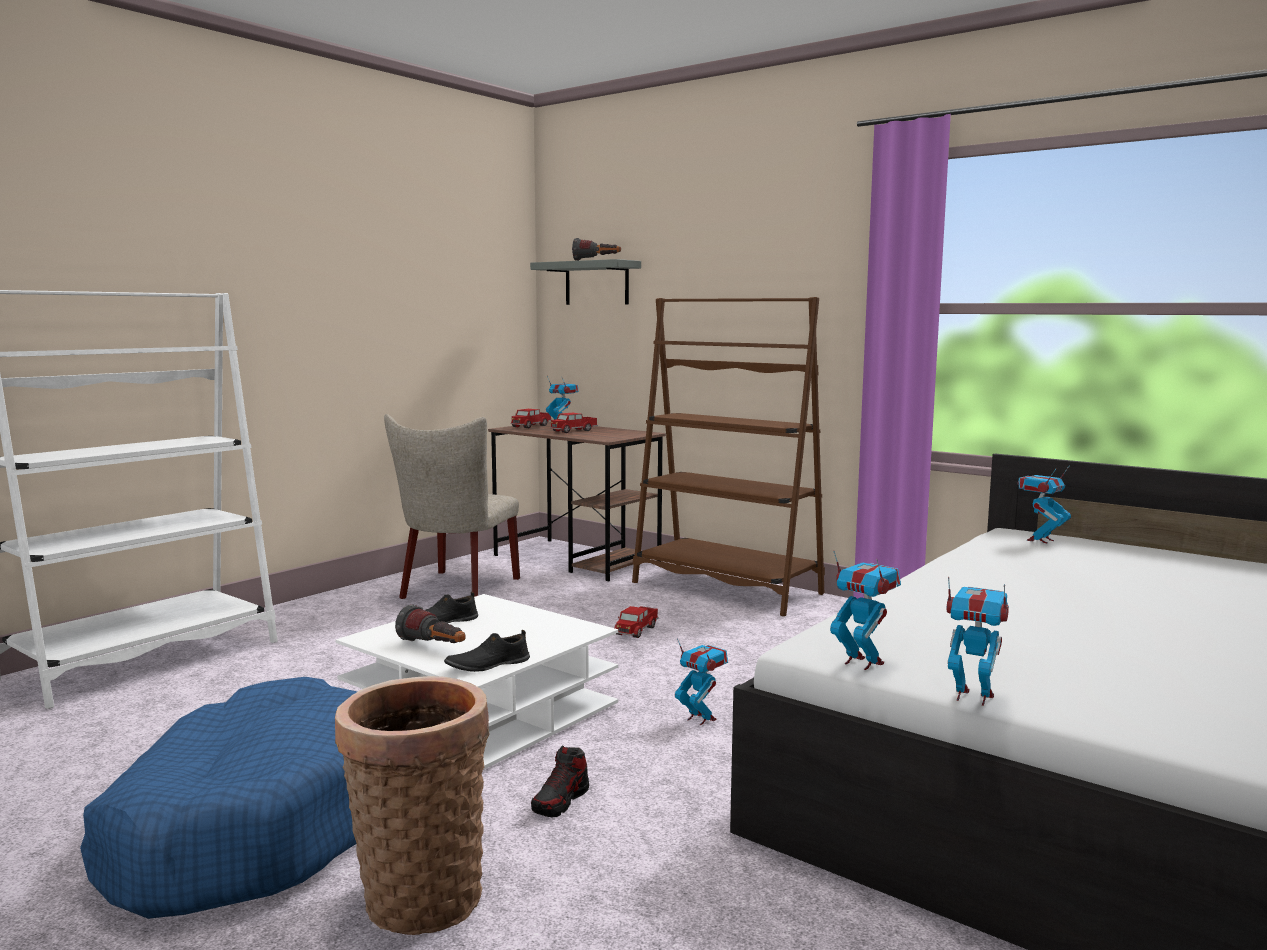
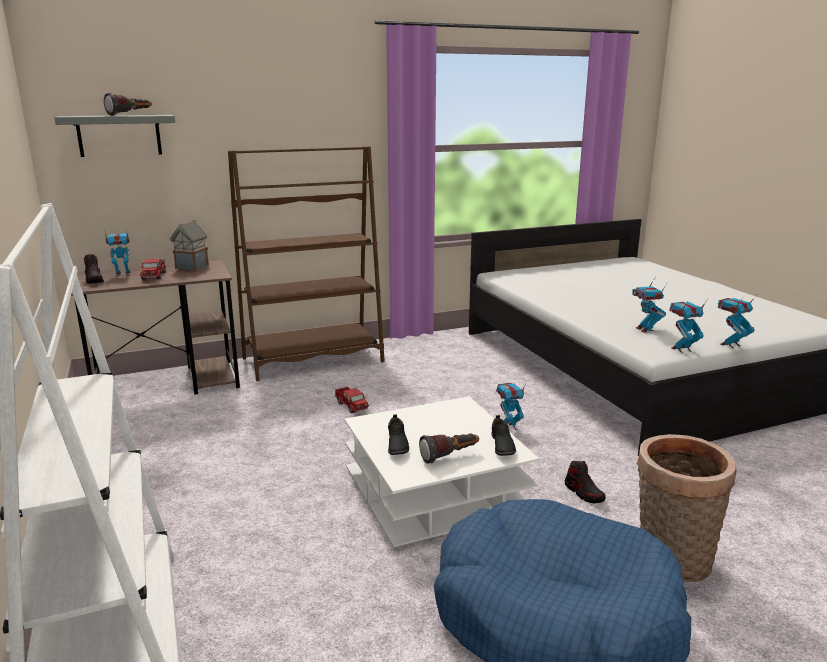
camera: 60 degrees left, 10 degrees up
(456, 590) = (162, 445): beige chair -> none
(531, 426) = (94, 280): toy truck -> shoe
(620, 432) = (191, 267): none -> toy house
(1040, 540) = (523, 274): toy robot -> toy robot (645, 329)

